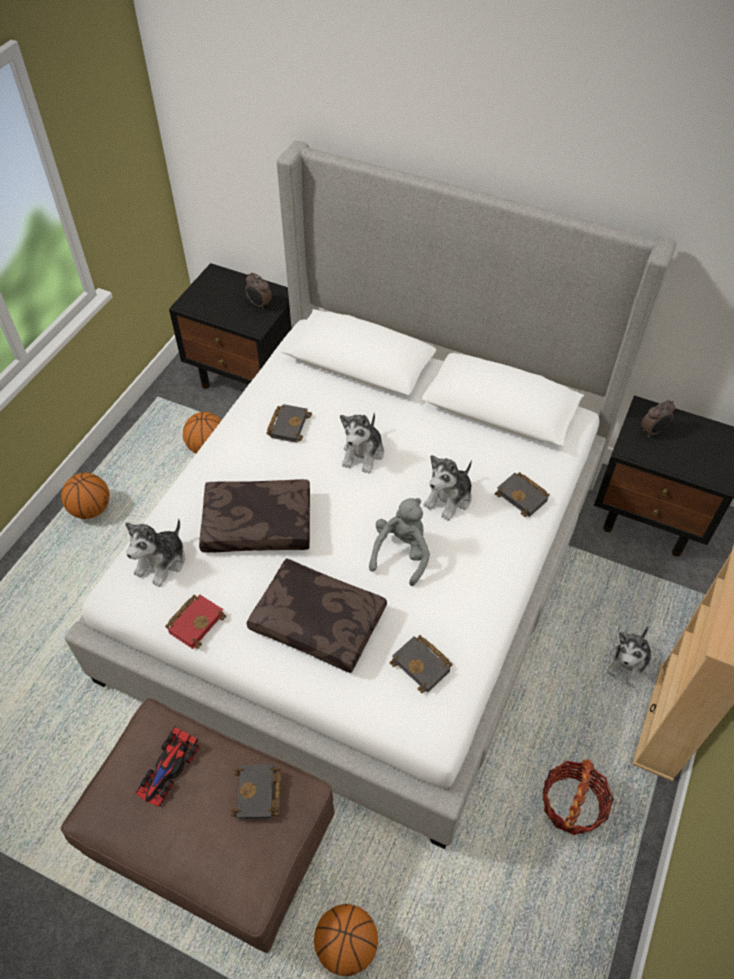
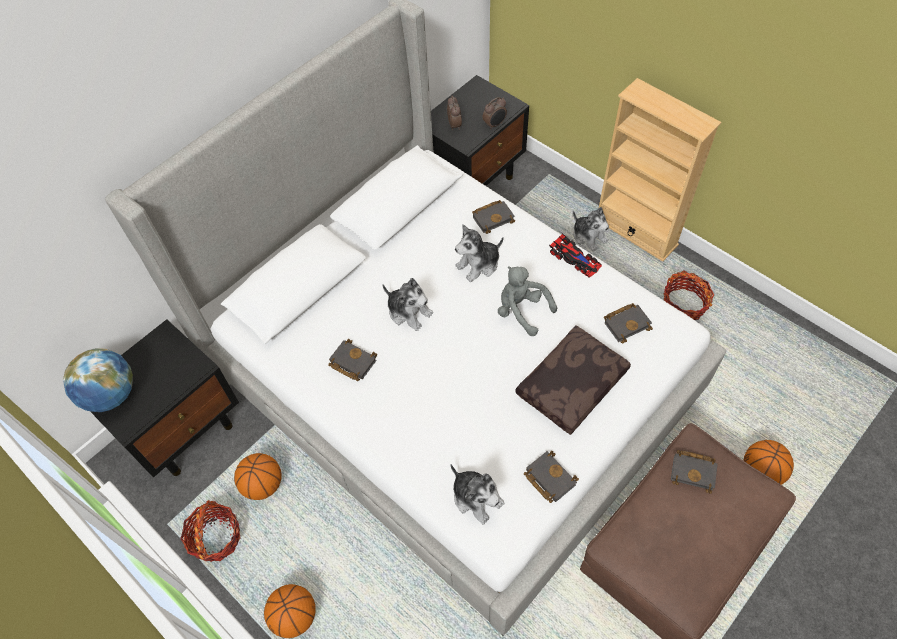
camera: 70 degrees left, 5 degrees up
(152, 432) = (216, 538): none -> basket
(168, 768) = (661, 537): toy car -> toy car (575, 258)
(196, 621) = (548, 478): red book -> black book
(214, 284) = (111, 395): none -> globe
(256, 525) = (460, 411): brown pillow -> none
(259, 305) = (168, 358): alarm clock -> alarm clock (494, 125)
(449, 499) = (479, 265): plush toy -> plush toy turned 90 degrees clockwise

